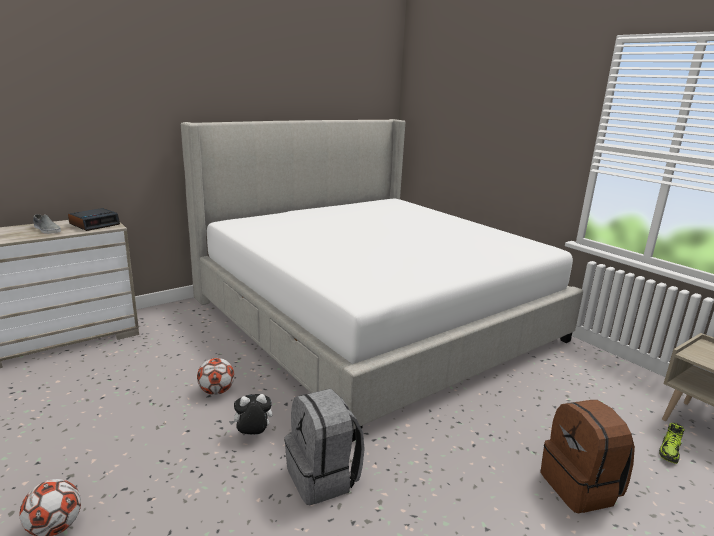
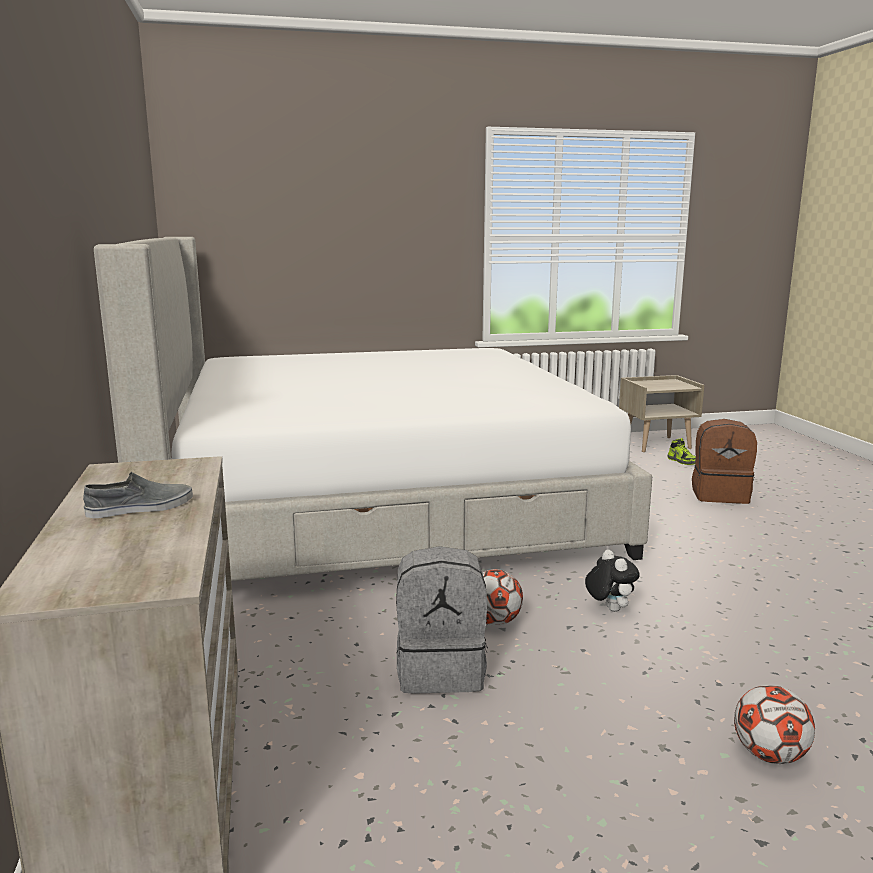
camera: 65 degrees left, 5 degrees down
(95, 224) = (155, 474): alarm clock -> none
(252, 435) = (609, 609): plush toy -> plush toy turned 150 degrees clockwise
(323, 477) = (694, 582): grey backpack -> grey backpack (441, 670)

